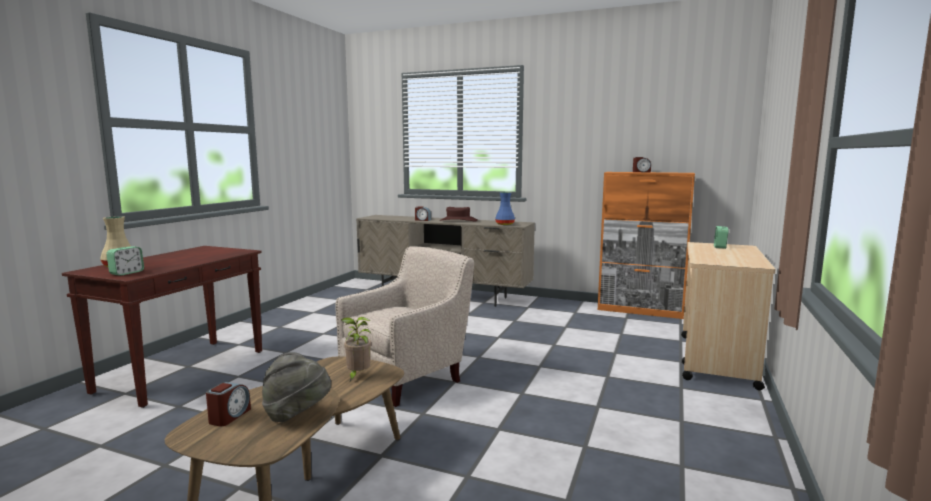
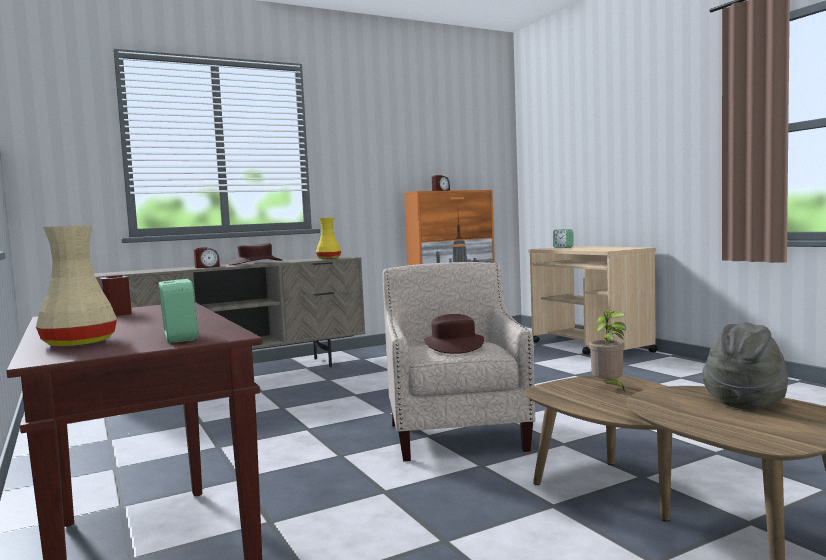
camera: 50 degrees left, 5 degrees down
(229, 416) = (726, 424): alarm clock -> alarm clock (116, 313)
(394, 313) = (453, 346): none -> brown hat
(505, 224) = (329, 258): blue vase -> yellow vase

